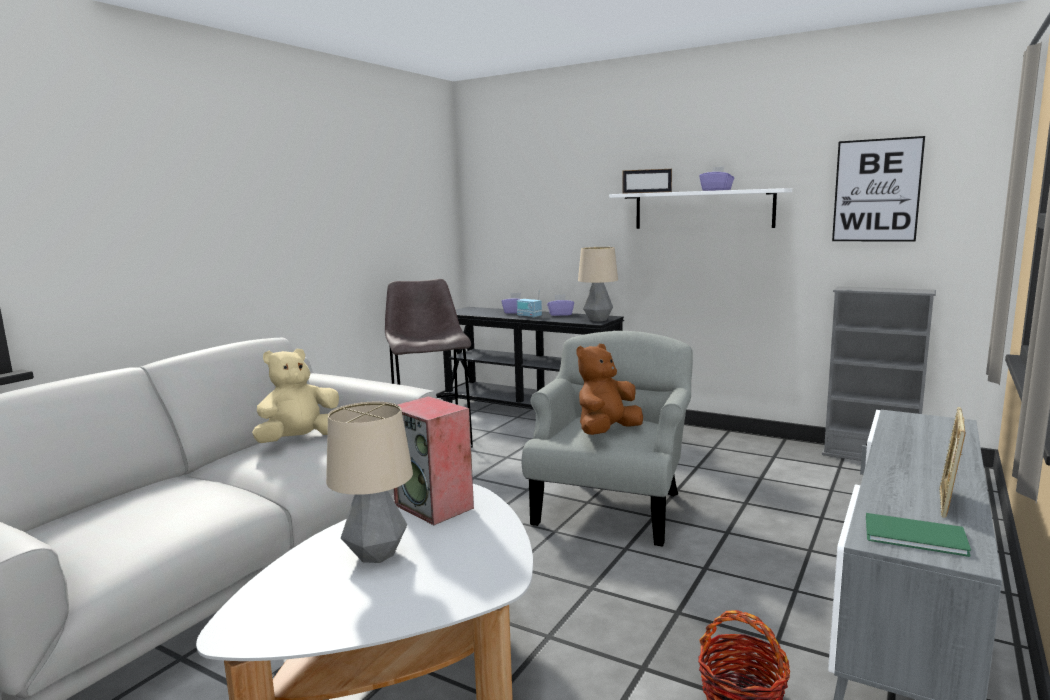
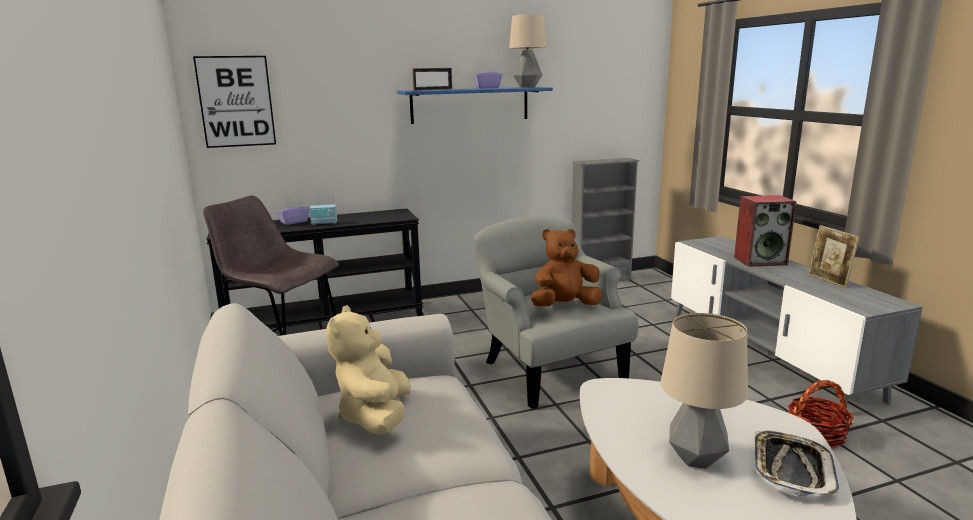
camera: 50 degrees left, 5 degrees up
(404, 600) = (791, 469): none -> tray
(435, 506) = (623, 407): speaker -> speaker (760, 261)
(560, 314) = (347, 216): purple tissue box -> none
(598, 320) = (400, 215): table lamp -> table lamp (527, 87)
(606, 432) = (564, 306): brown plush toy -> brown plush toy turned 75 degrees clockwise
(703, 210) = (470, 105): white shelf -> blue shelf
(876, 190) = (591, 89): picture -> picture (236, 101)
(918, 537) = (866, 300): green book -> none

